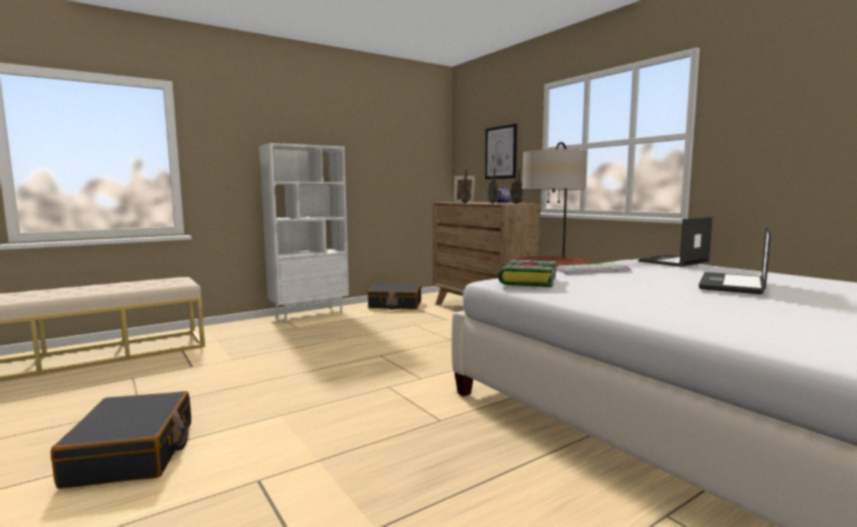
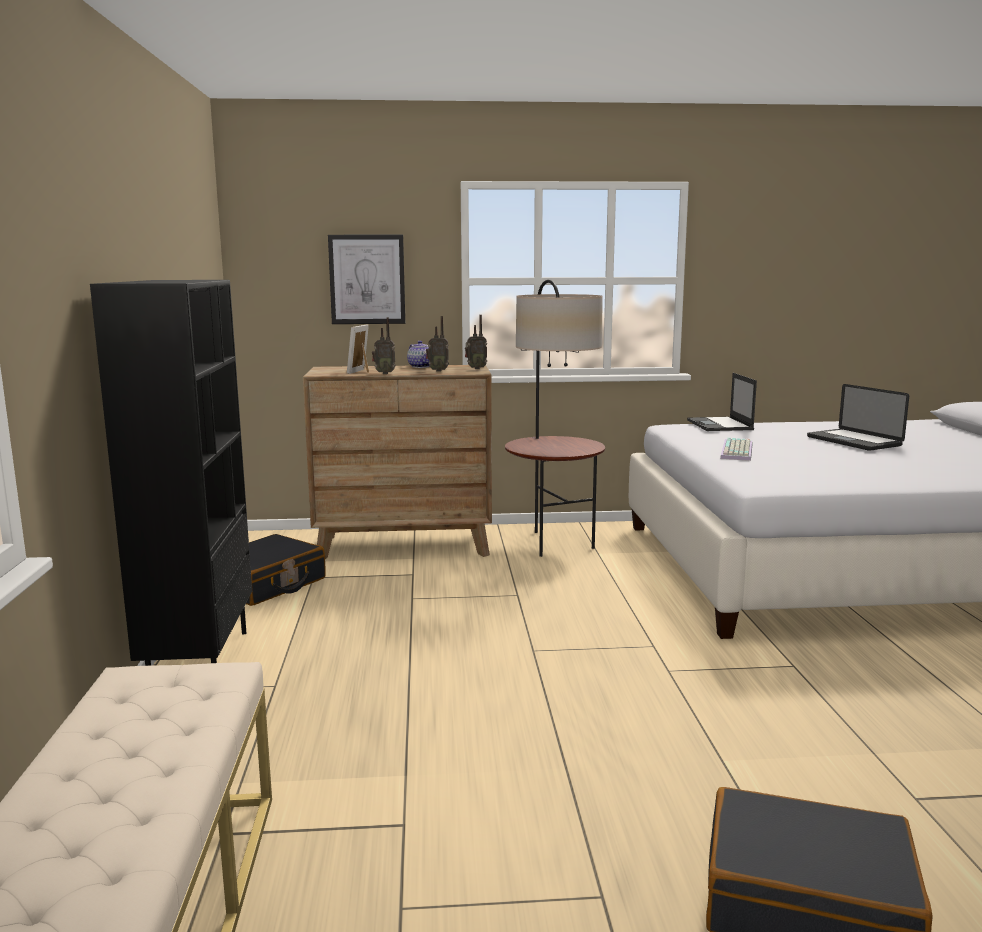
camera: 60 degrees left, 5 degrees up
(309, 314) = (199, 660): white bookcase -> black bookcase
(527, 281) = (783, 478): book -> none

